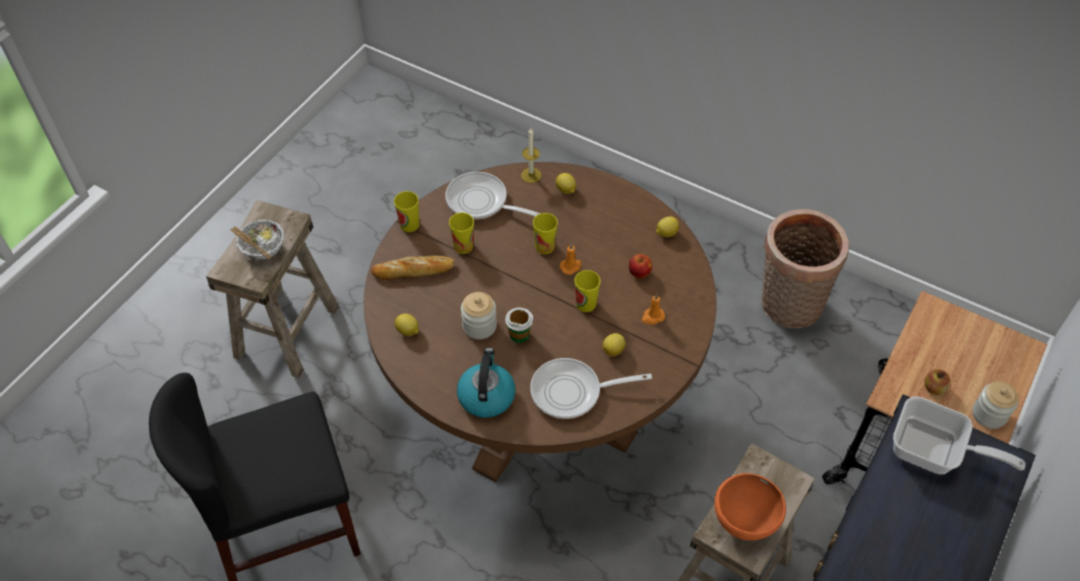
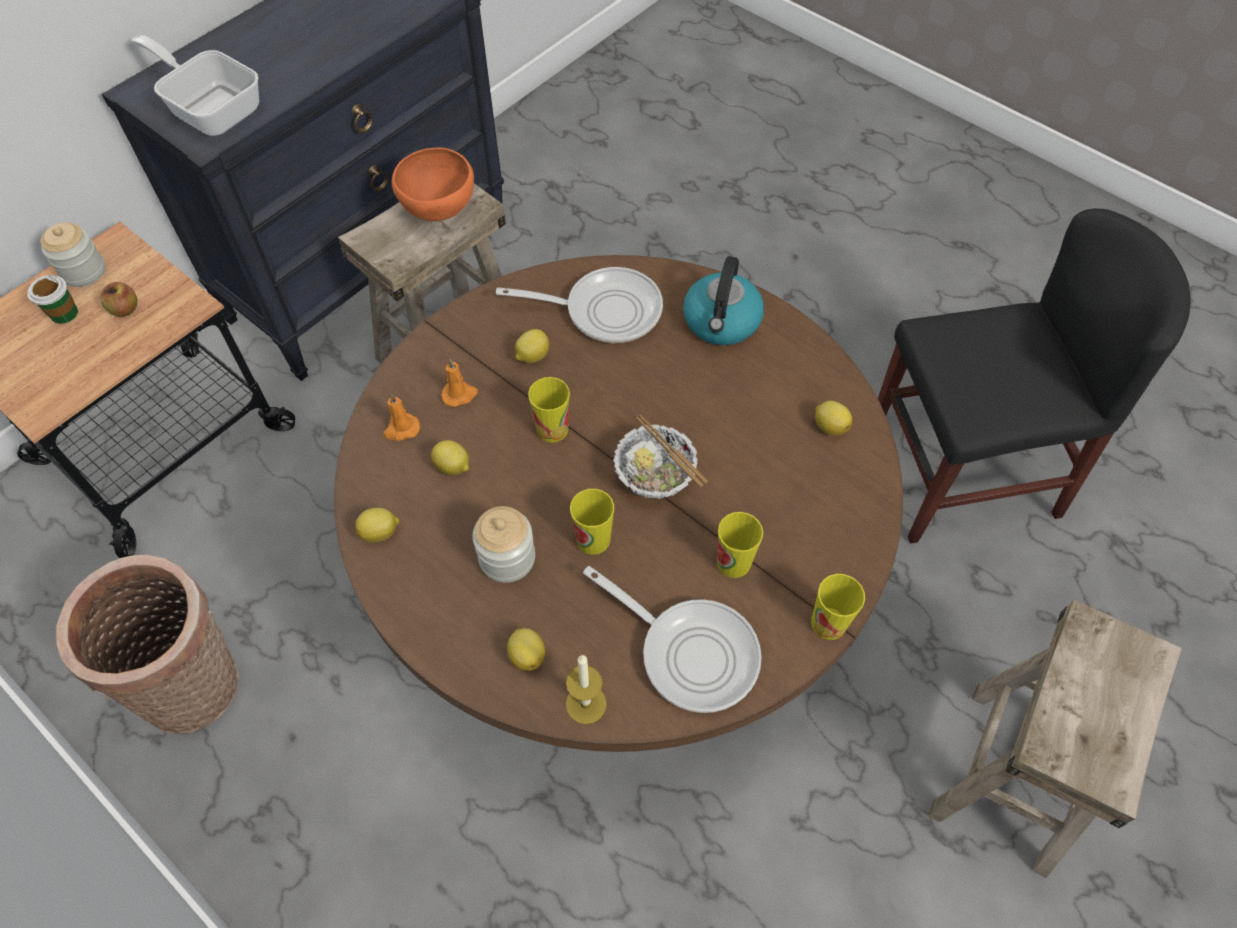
camera: 170 degrees left, 5 degrees up
(263, 250) = (1091, 694): bowl -> bowl (655, 476)
(414, 270) = (821, 528): bread -> none
(479, 326) = (720, 418): jar -> jar (507, 558)
(519, 334) = (663, 397): cup -> cup (64, 313)
(571, 266) = (558, 495): orange candle -> orange candle (401, 429)
(639, 273) = (453, 467): apple -> lemon

